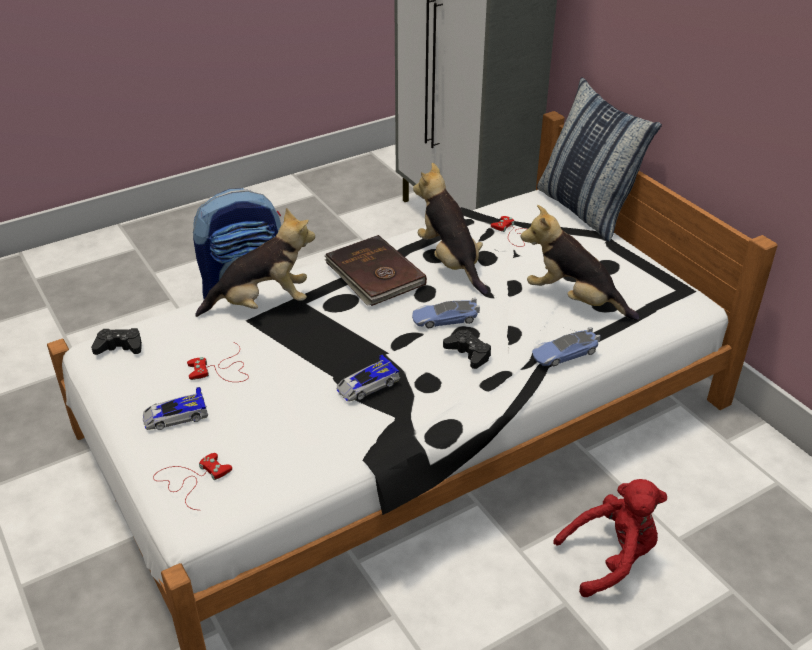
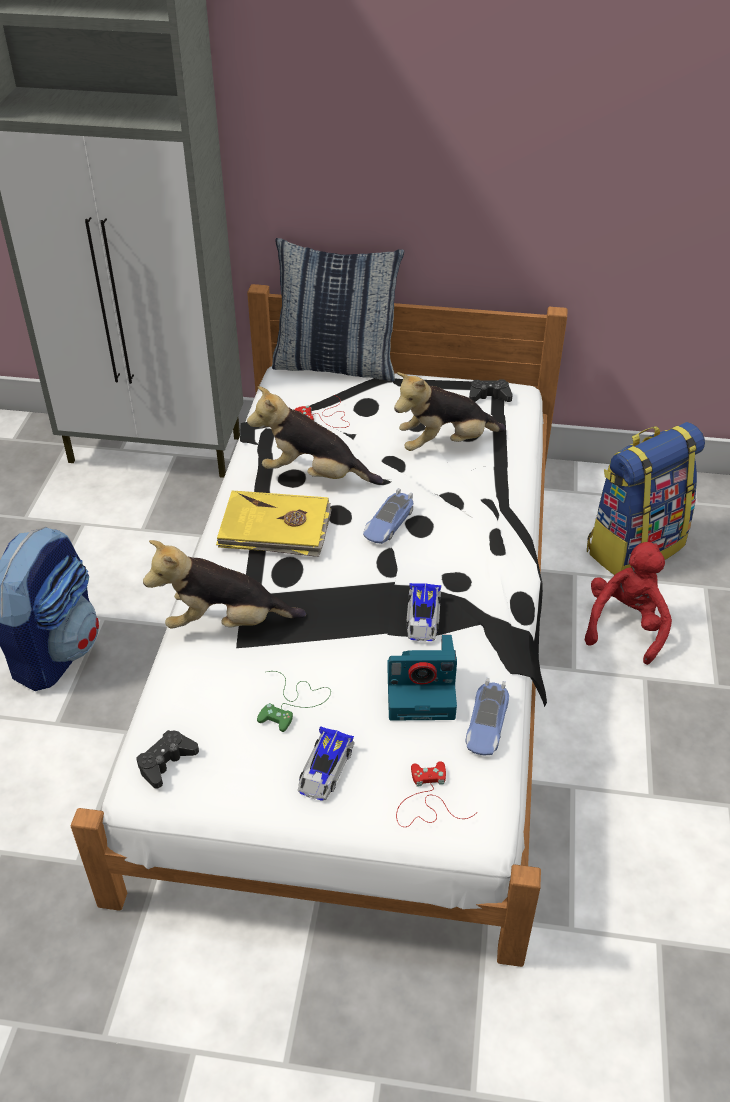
camera: 50 degrees left, 5 degrees up
(221, 370) = (293, 702): red game controller -> green game controller
(263, 304) = (226, 622): plush toy -> plush toy turned 120 degrees counterclockwise
(295, 423) = (422, 691): none -> camera
(374, 275) = (275, 528): brown book -> yellow book
(468, 353) = (449, 537): black game controller -> black game controller (489, 396)
(564, 353) = (505, 488): toy car -> toy car (486, 724)
(713, 514) = (634, 547): none -> backpack

